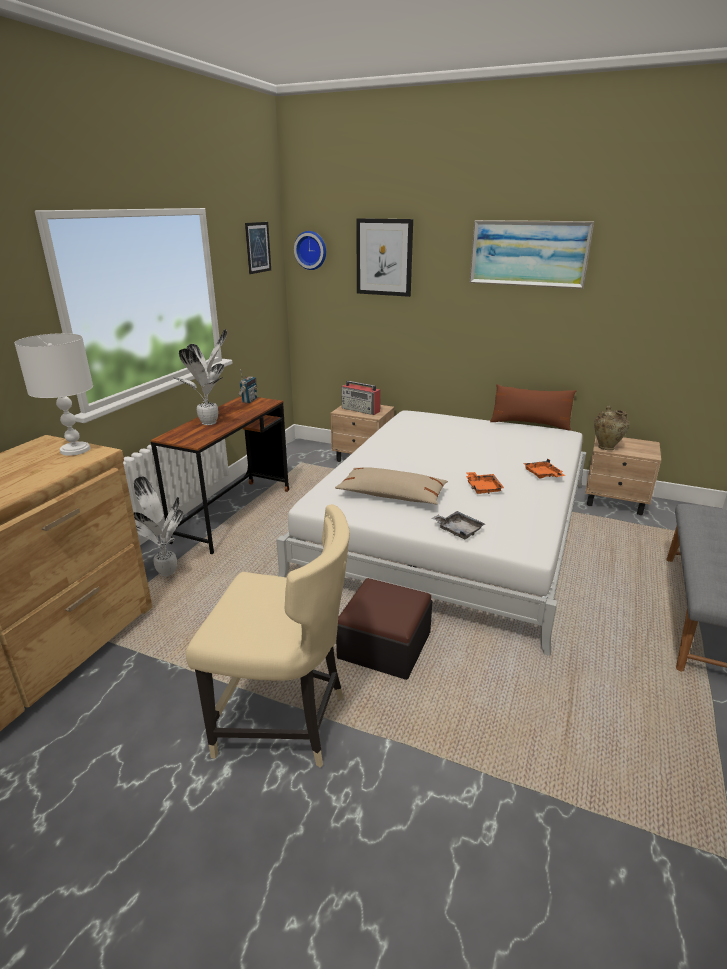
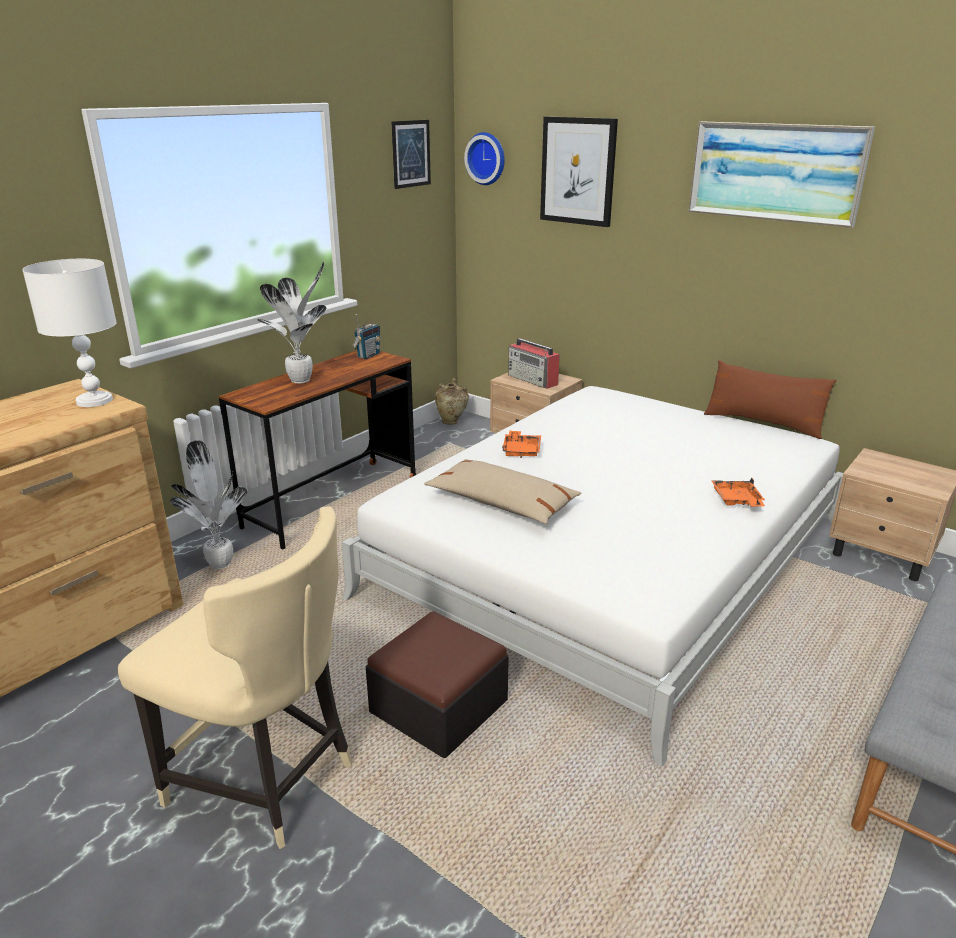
camera: 15 degrees right, 0 degrees up
(458, 530) = (563, 564): grey tray -> none
(483, 488) = (635, 509): orange tray -> orange tray (521, 450)
(606, 447) = (867, 471): beige vase -> beige vase (451, 422)

